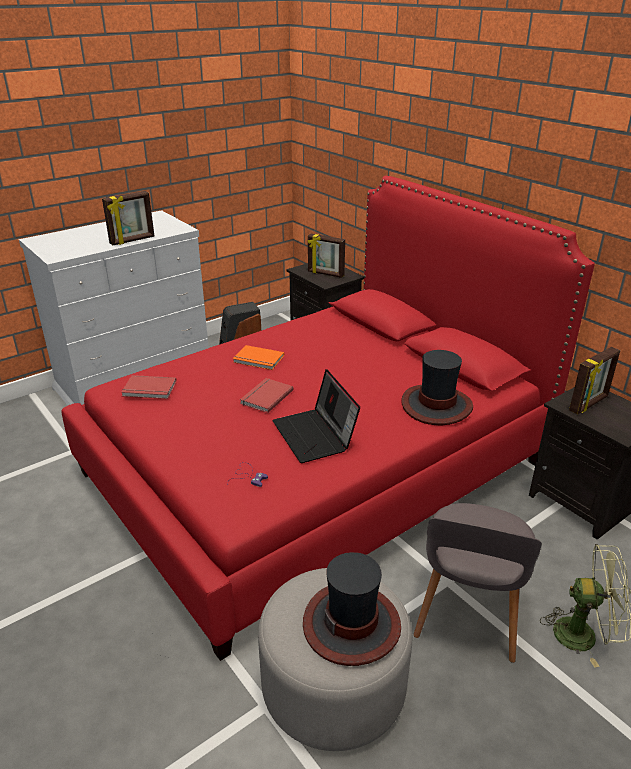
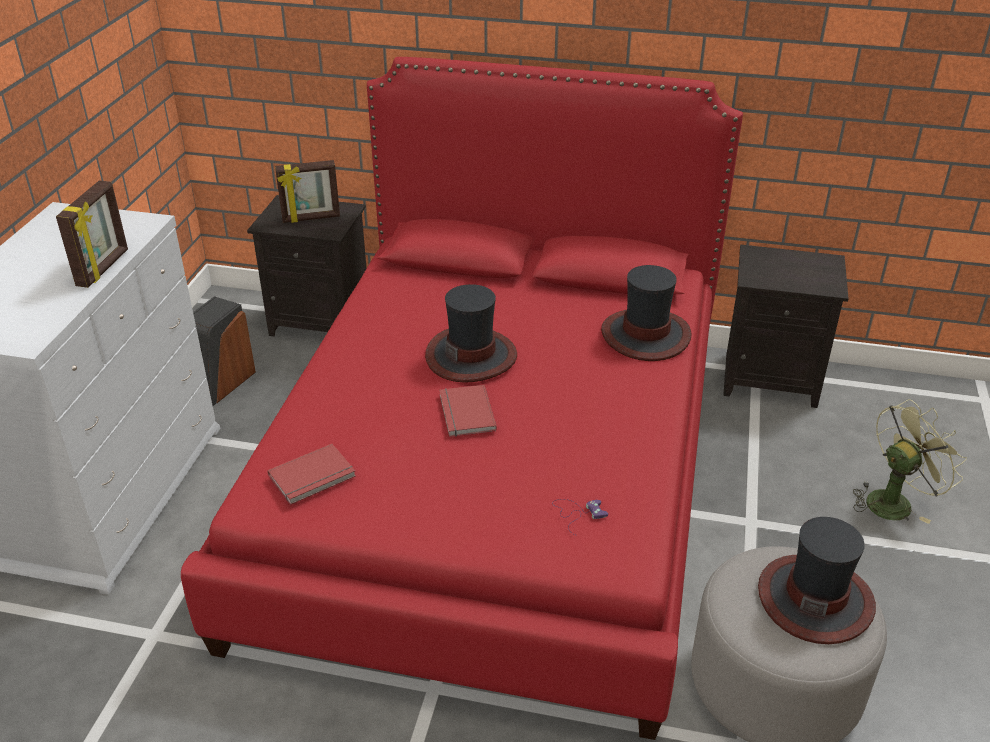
camera: 40 degrees left, 5 degrees up
(258, 360) = (389, 372): orange book -> none
(312, 371) = (471, 356): none -> hat
(315, 436) = (580, 430): laptop -> none
(468, 611) = (797, 539): grey chair -> none
(589, 404) = (772, 269): picture frame -> none

